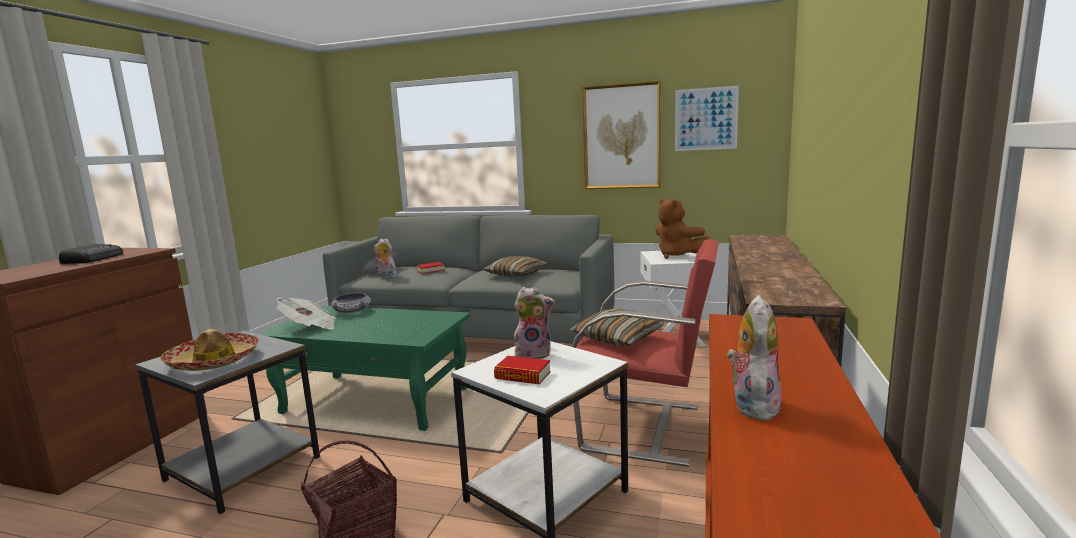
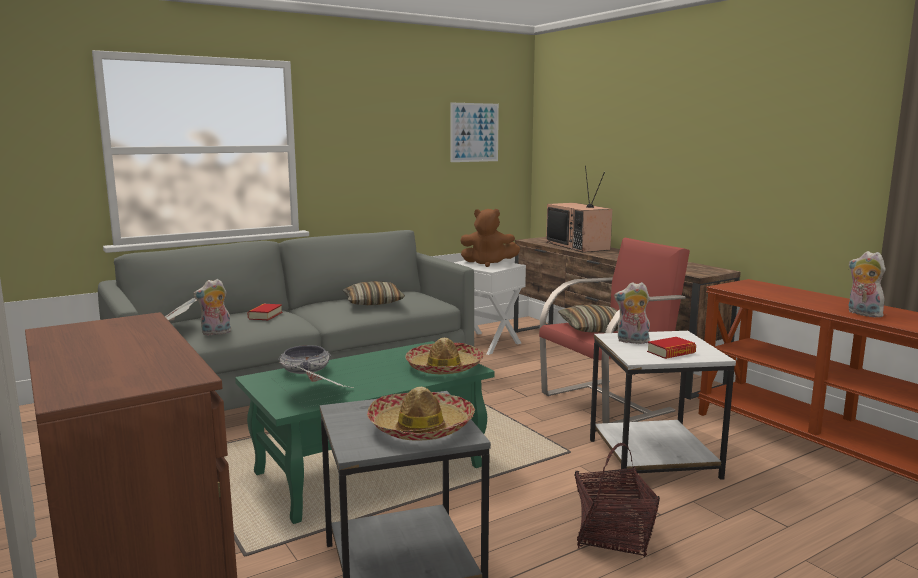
camera: 50 degrees left, 0 degrees up
(93, 258) = (118, 341): radio -> none
(409, 333) = (444, 367): none -> hat
(534, 354) = (632, 341): plush toy -> plush toy turned 120 degrees counterclockwise
(621, 137) = (403, 146): picture -> none
(766, 248) = (579, 246): none -> television

